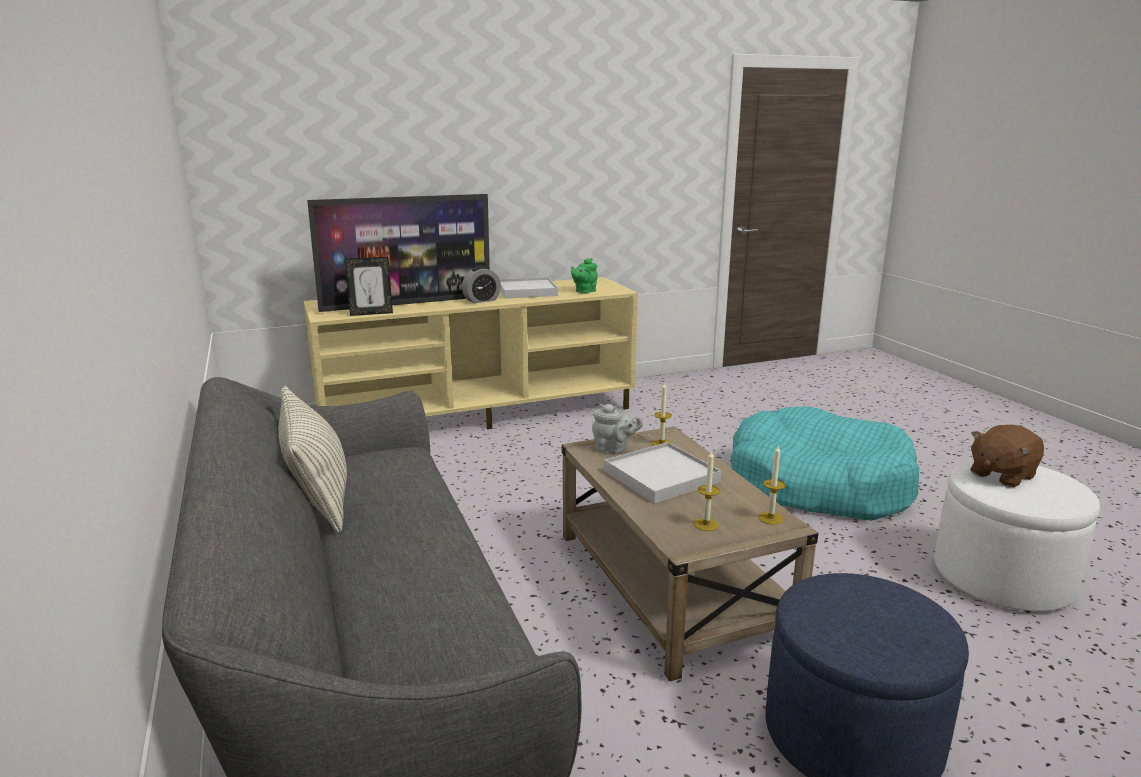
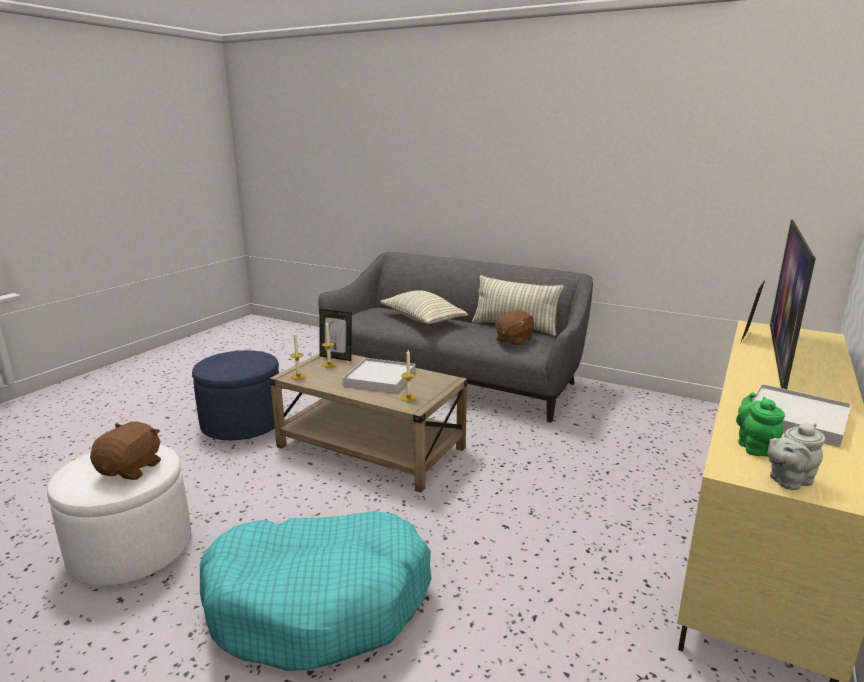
camera: 140 degrees right, 0 degrees up
(391, 469) = (513, 340): none -> brown plush toy
(402, 573) = (422, 320): none -> pillow
(482, 300) = (760, 383): alarm clock -> none
(614, 449) = (431, 384): grey teapot -> grey teapot (788, 481)
(681, 534) = (336, 357): none -> picture frame

